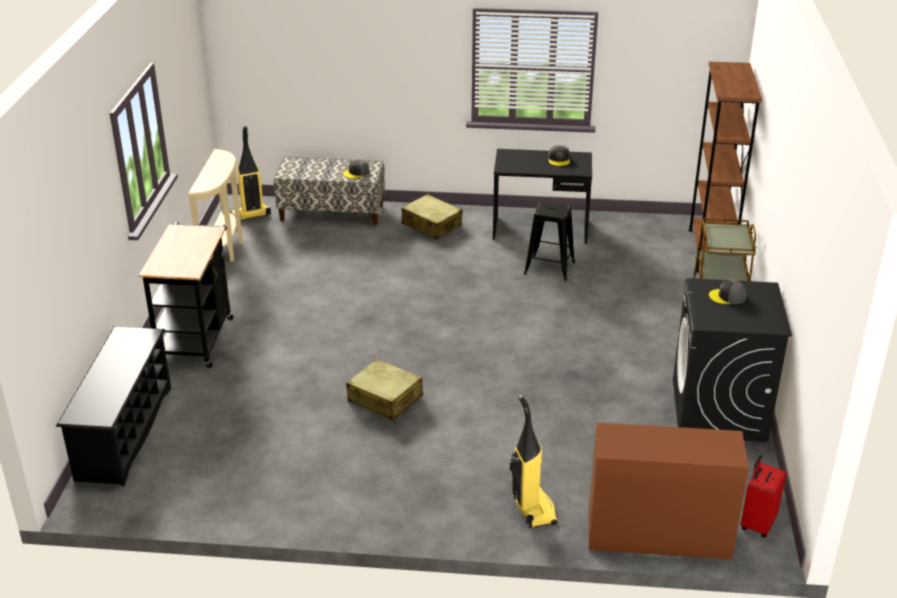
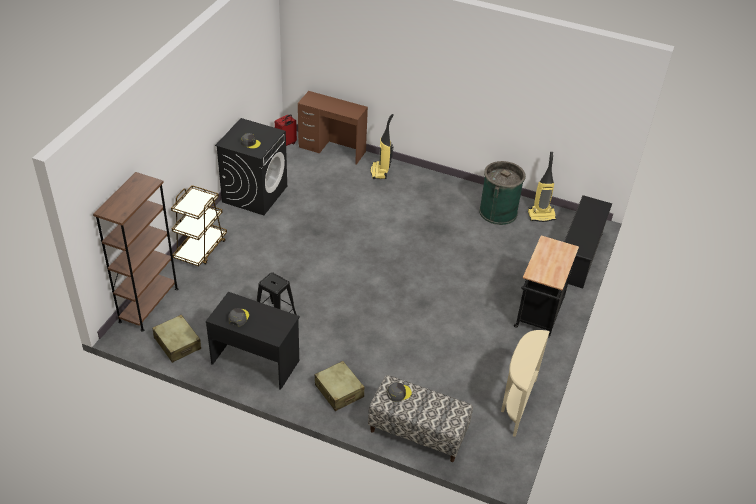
camera: 165 degrees left, 10 degrees up
(251, 215) = (490, 448): vacuum cleaner -> vacuum cleaner (541, 215)
(276, 480) = (498, 212): none -> green trash can
(385, 399) = (430, 243): beige suitcase -> beige suitcase (177, 343)

